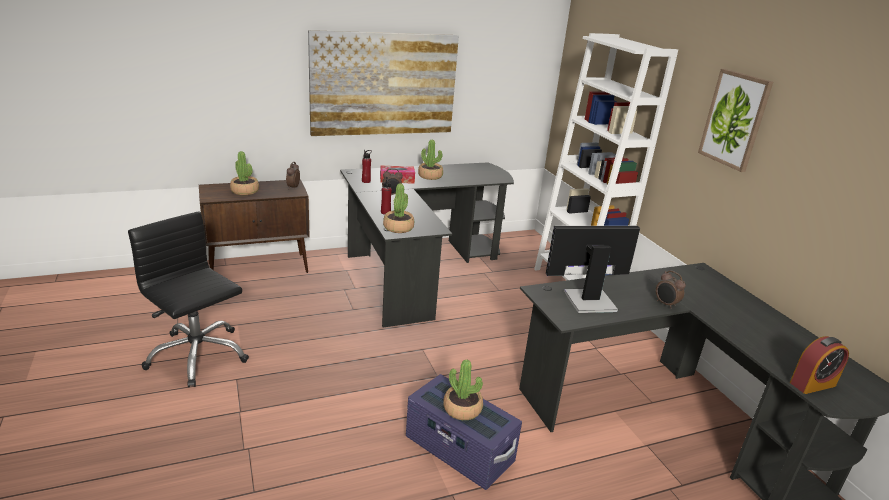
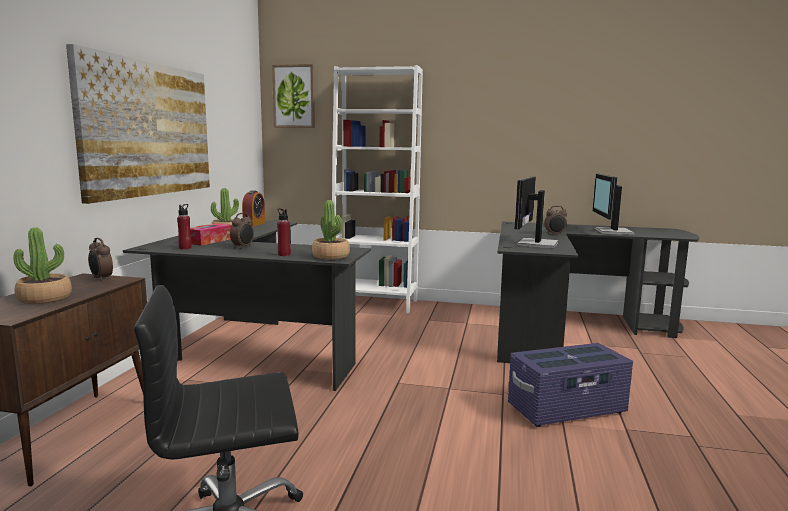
camera: 55 degrees left, 15 degrees down
(462, 408) = (571, 357): potted plant -> none
(735, 119) = (495, 108): picture -> picture (294, 96)
(763, 340) = (612, 231): none -> monitor
(812, 384) = (665, 235): alarm clock -> alarm clock (254, 224)

